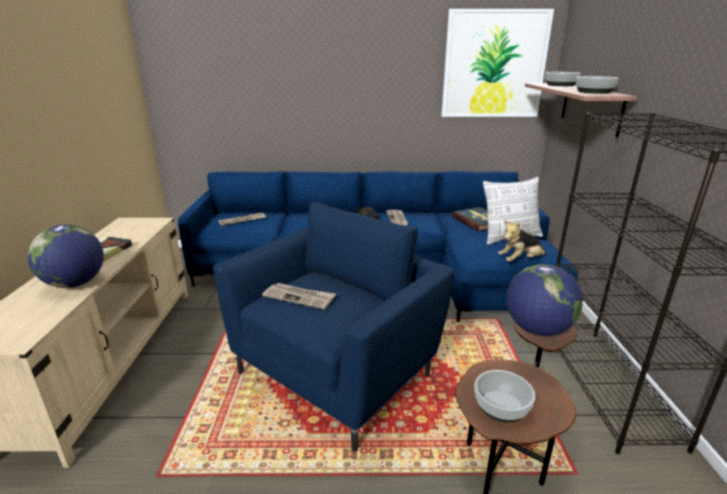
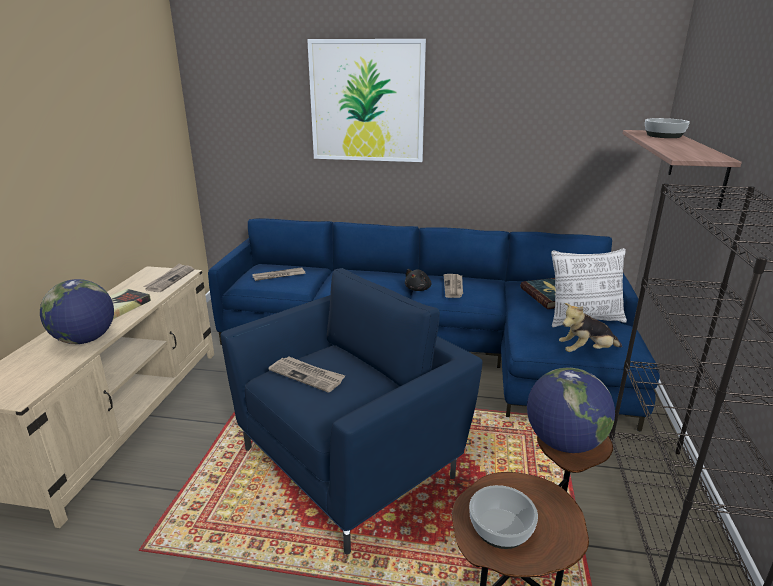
camera: 10 degrees right, 0 degrees up
(145, 227) = (170, 279): none -> newspaper
(494, 65) = (587, 105): picture -> picture (367, 101)
(593, 92) = (692, 151): bowl -> none

